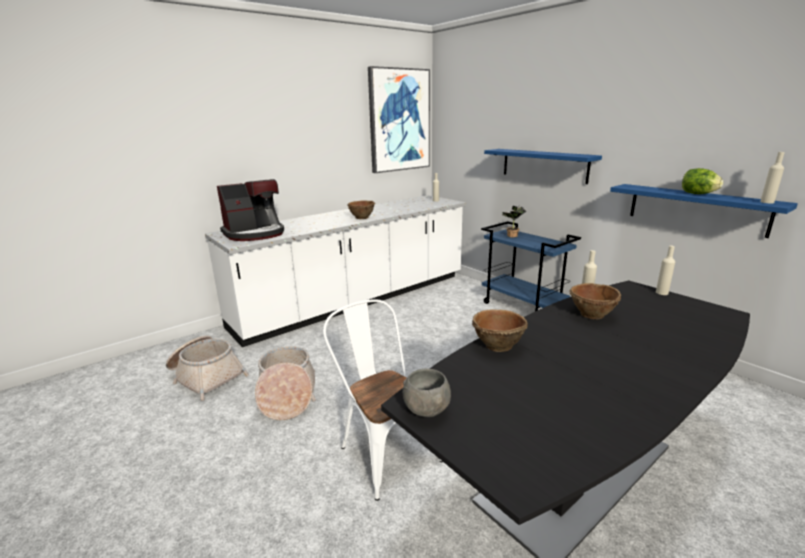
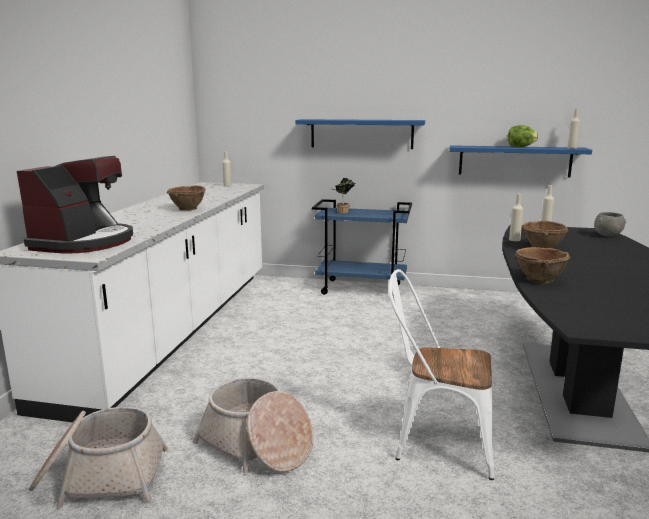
camera: 40 degrees left, 5 degrees down
(399, 120) = (170, 86): picture -> none
(427, 412) = (603, 328): grey bowl -> grey bowl (608, 236)

